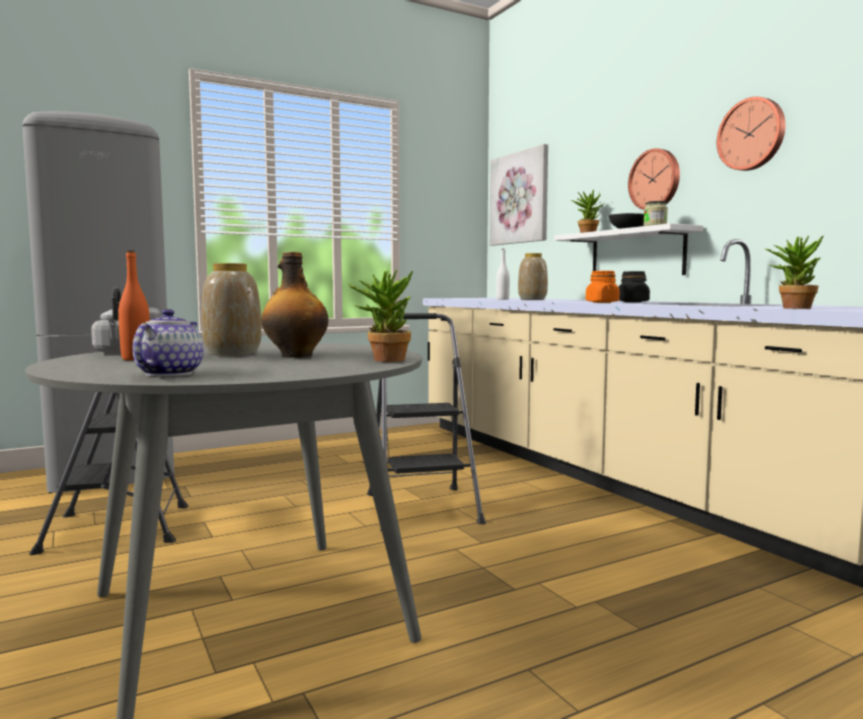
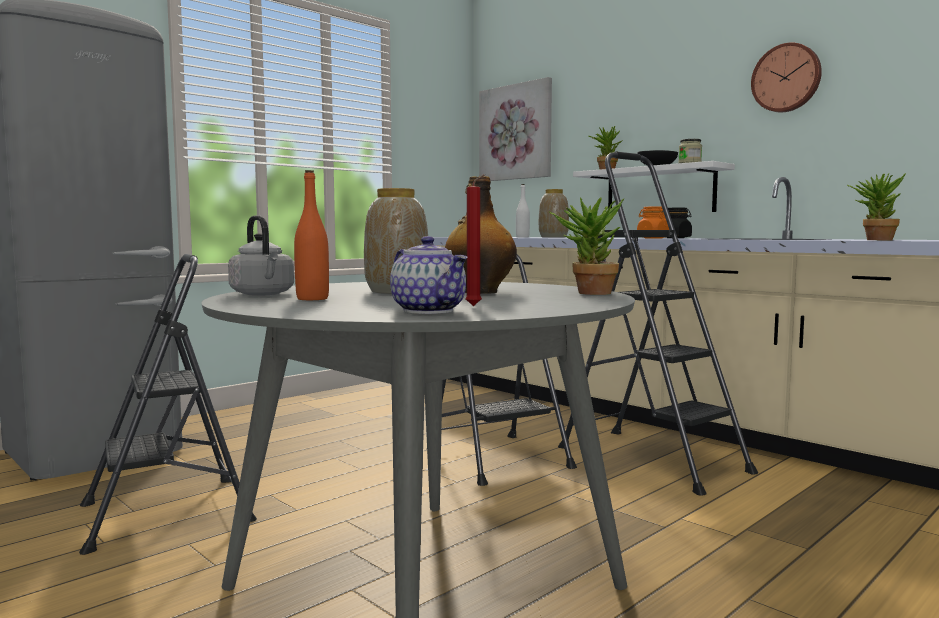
camera: 15 degrees left, 0 degrees up
(168, 374) = (430, 311): teapot -> teapot turned 150 degrees clockwise
(226, 370) = (475, 306): none -> red candle
(566, 521) = (650, 458): none -> step ladder
(655, 180) = (680, 118): wall clock -> none

